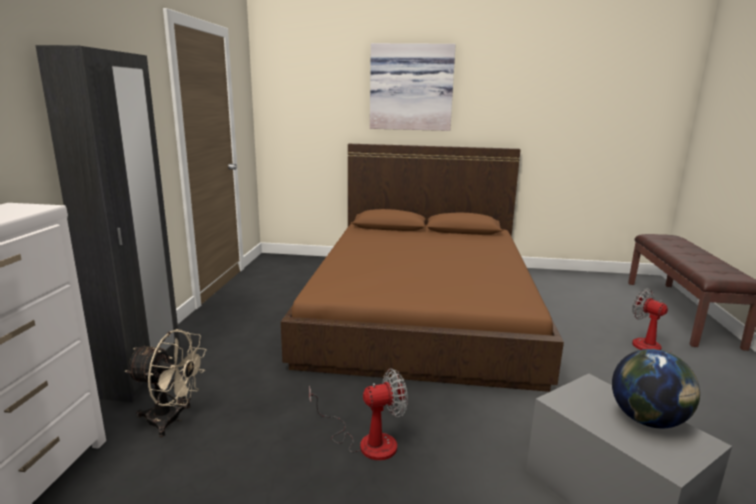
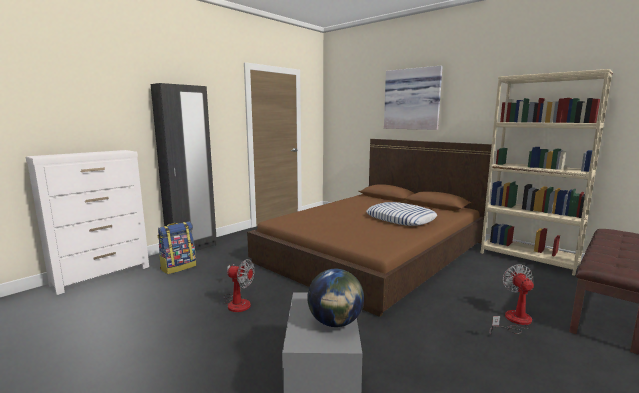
camera: 35 degrees right, 5 degrees down
(172, 420) = (178, 267): beige fan -> backpack
(464, 256) = (401, 219): none -> pillow
(566, 276) = (528, 258): none -> beige bookcase

